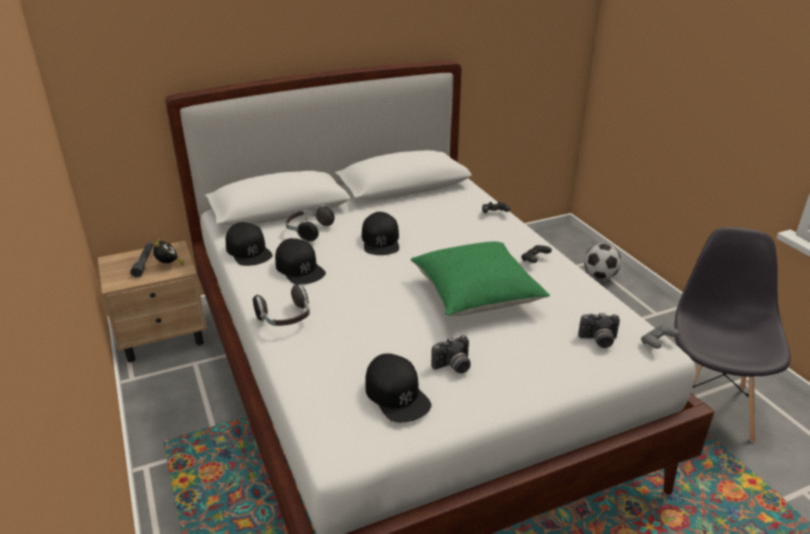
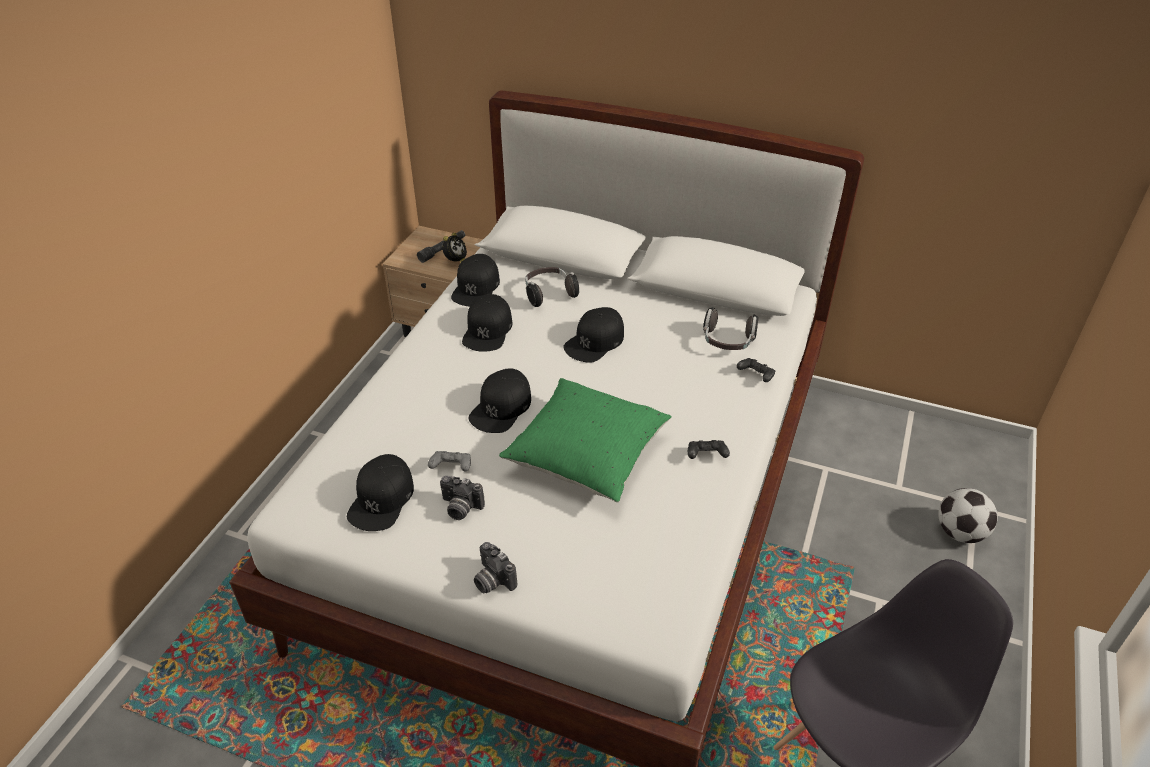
camera: 45 degrees right, 10 degrees up
(285, 319) = (410, 374): headphones -> headphones (727, 342)
(385, 301) = (501, 407): none -> black cap
(598, 341) = (619, 582): camera -> camera (492, 580)
(657, 343) = (672, 629): grey game controller -> grey game controller (451, 467)

